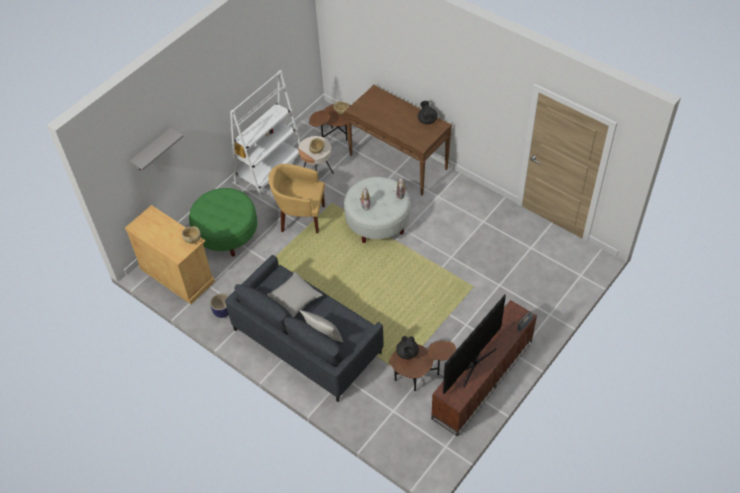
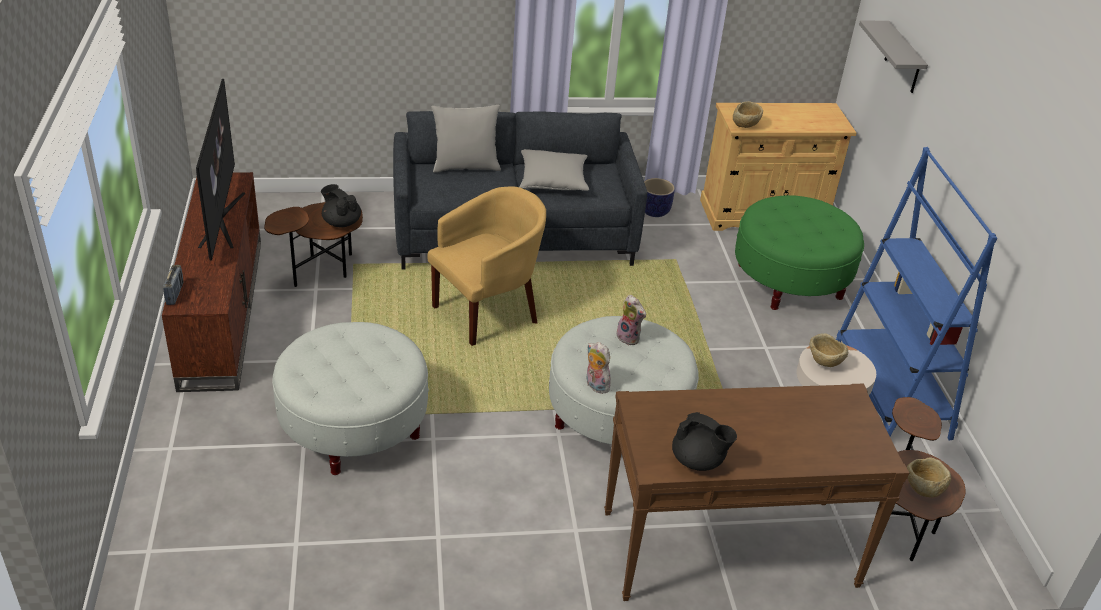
camera: 130 degrees right, 15 degrees down
(269, 170) = (889, 392): white bookcase -> blue bookcase
(300, 217) = (737, 356): yellow armchair -> yellow armchair (487, 312)
(475, 280) = (353, 427): none -> white ottoman

